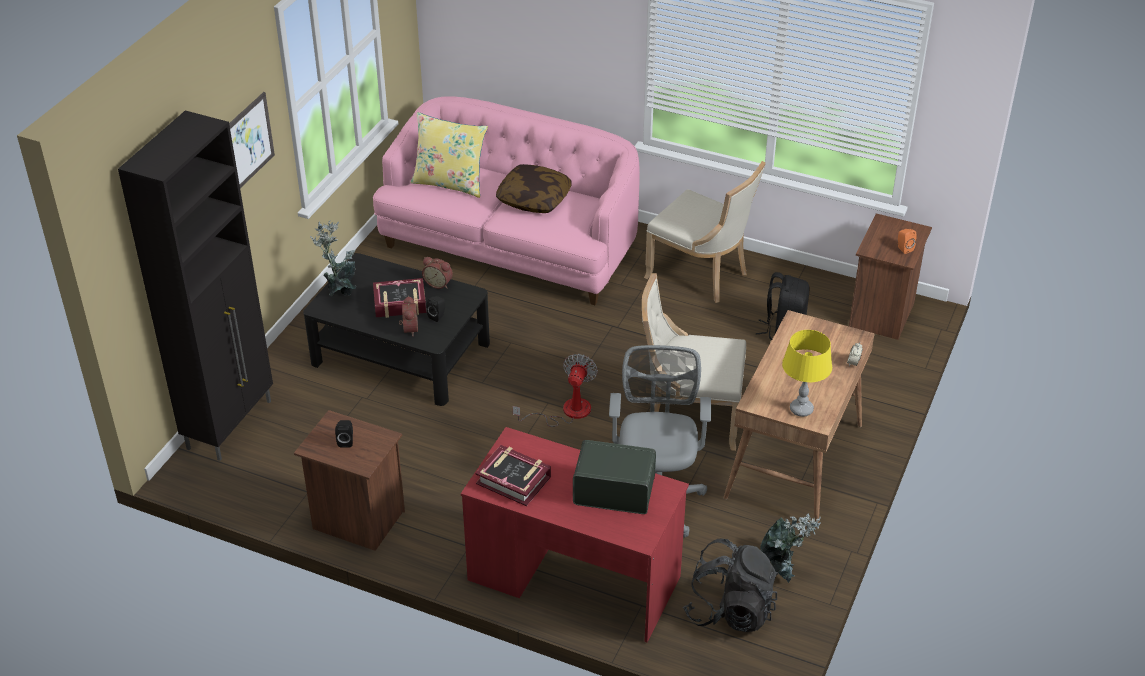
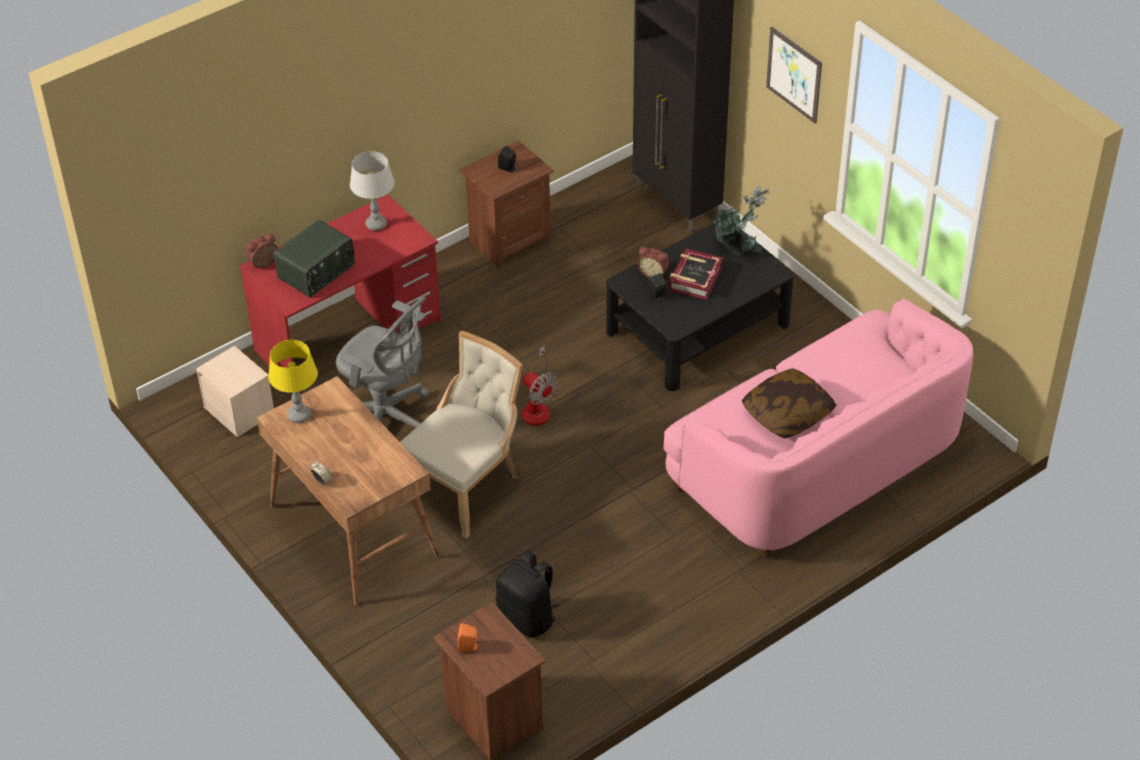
camera: 120 degrees right, 5 degrees up
(439, 283) = (707, 312): alarm clock -> alarm clock (264, 264)
(450, 183) = (859, 363): yellow pillow -> none
(514, 480) = (376, 224): book -> grey table lamp
(701, 275) = (665, 596): beige chair -> none
(730, 610) = (240, 410): black backpack -> beige storage box
(784, 567) = (250, 463): potted plant -> none

